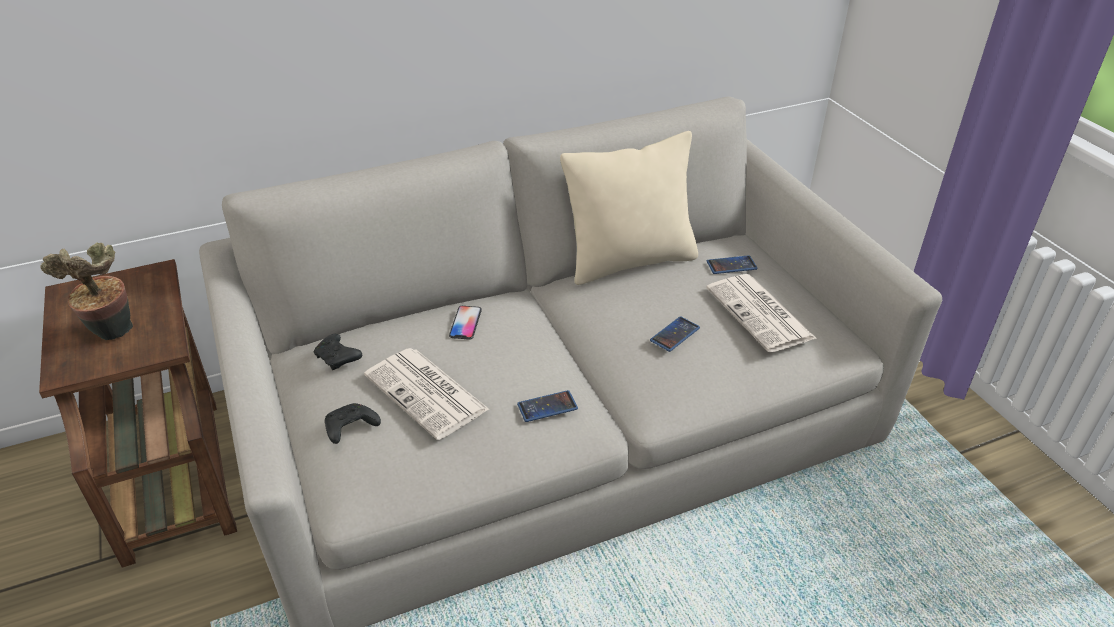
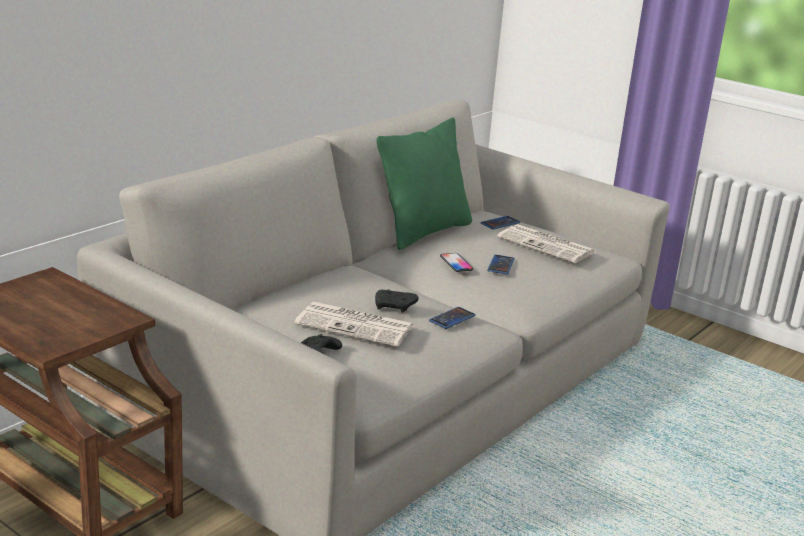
camera: 30 degrees left, 15 degrees down
(111, 334) = (62, 318): potted plant -> none
(338, 358) = (257, 320): black game controller -> black game controller (394, 307)
(465, 323) = (338, 283): phone -> phone (456, 263)
(630, 261) = (423, 231): beige pillow -> green pillow

